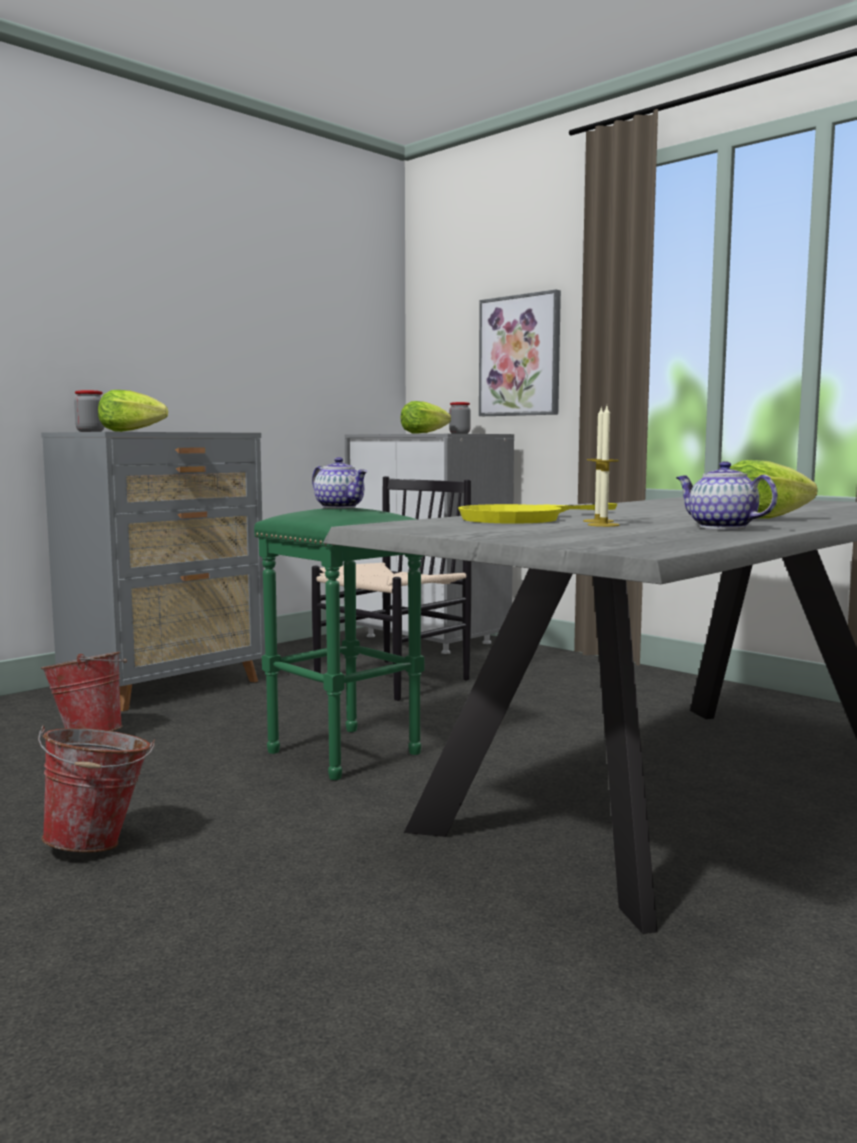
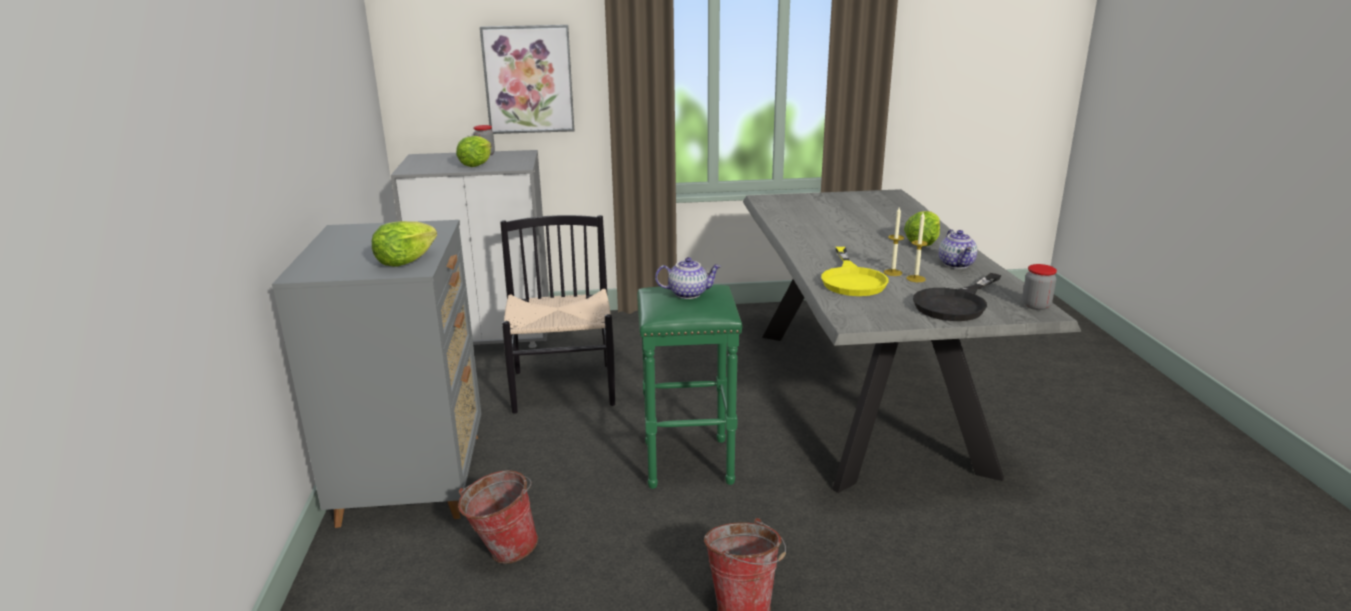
camera: 50 degrees left, 15 degrees up
(90, 431) = (350, 271): jar -> jar (1036, 306)
(553, 534) = (956, 304): none -> black frying pan
(720, 527) = (957, 264): teapot -> teapot turned 90 degrees counterclockwise

